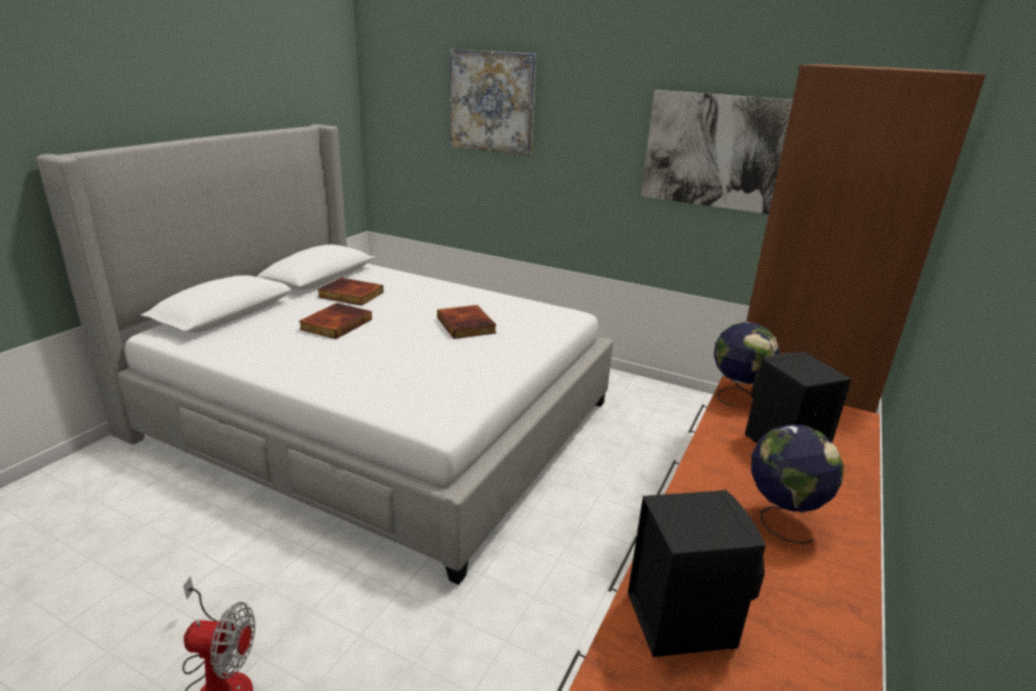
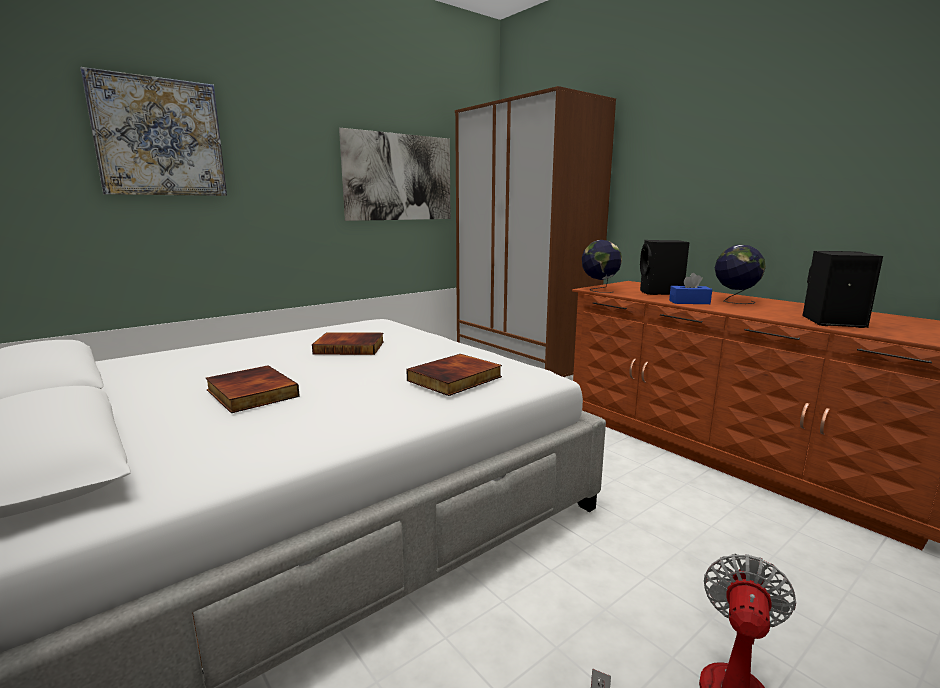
camera: 65 degrees left, 10 degrees down
(350, 295) = (161, 381): book -> book (455, 379)
(718, 471) = (689, 302): none -> blue tissue box

